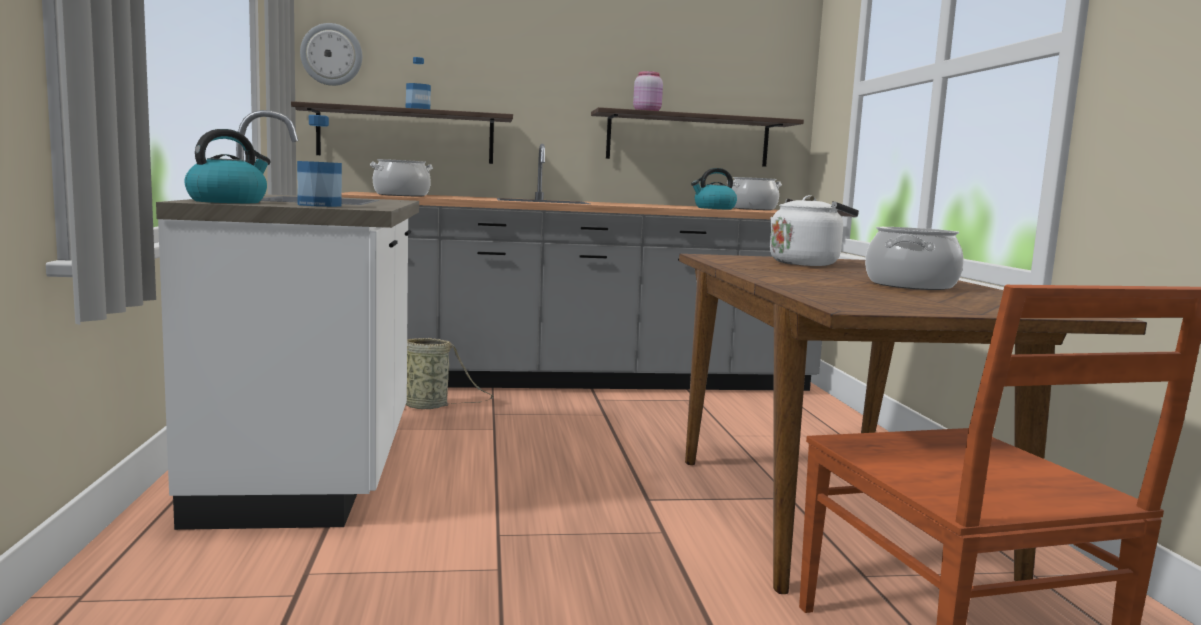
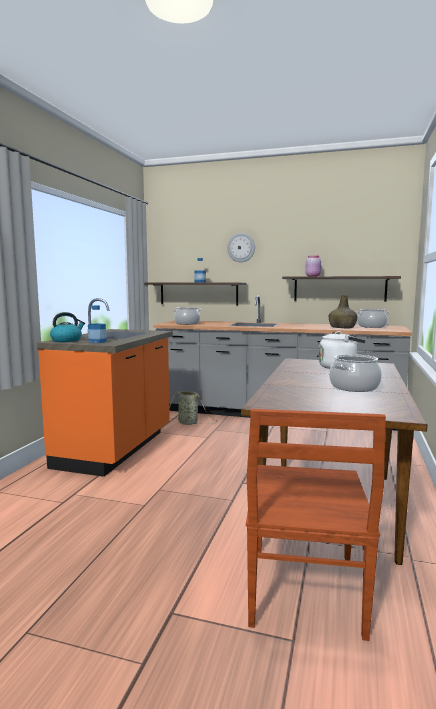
camera: 25 degrees right, 0 degrees up
(315, 469) = (116, 449): white counter -> orange counter
(331, 54) = (167, 259): wall clock -> wall clock (241, 247)
(714, 208) = (342, 327): kettle -> green bottle

